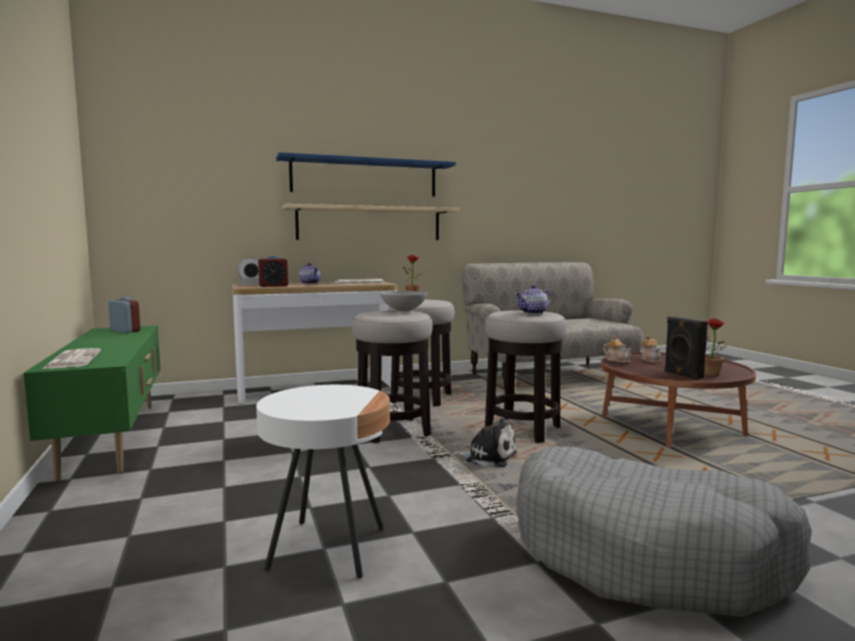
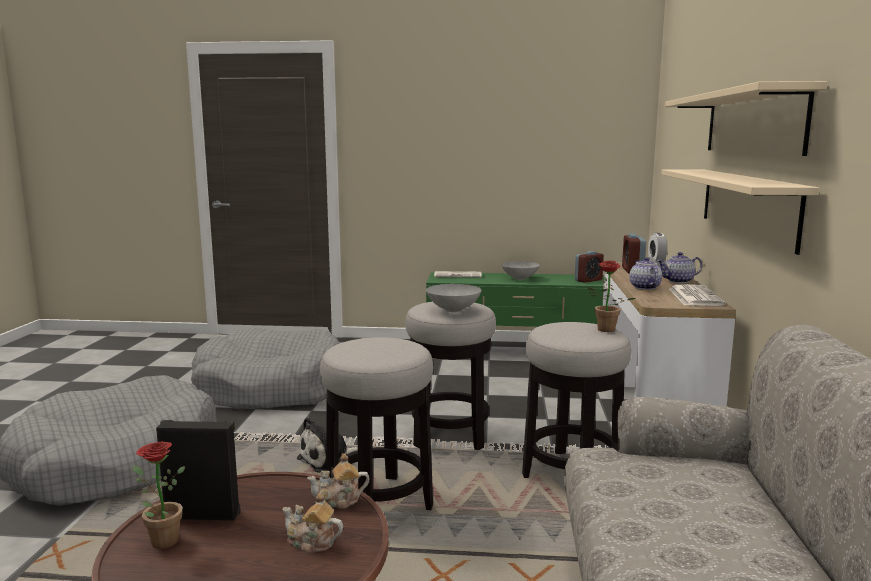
camera: 115 degrees right, 5 degrees up
(105, 343) = (520, 278): none -> grey bowl
(328, 548) = (271, 388): white side table -> grey dog bed
(365, 178) = (752, 123): blue shelf -> beige shelf
(533, 313) = (357, 347): teapot -> teapot (643, 287)

